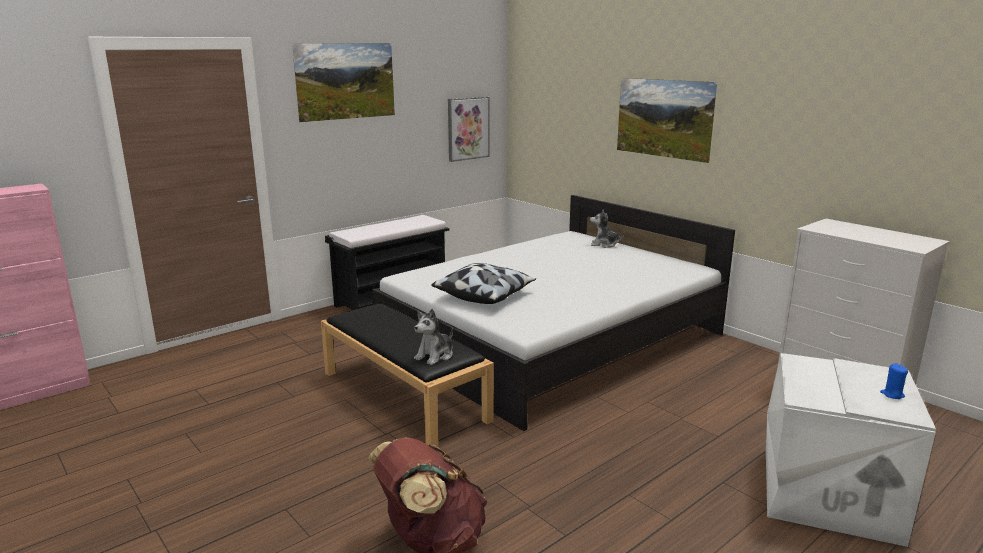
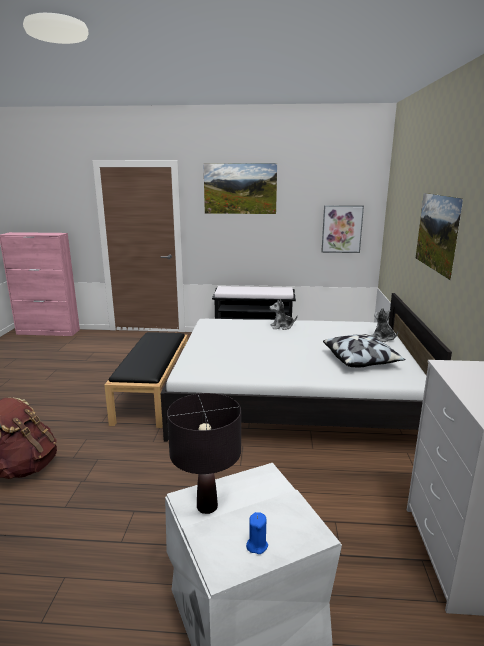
camera: 45 degrees right, 0 degrees up
(435, 356) = (134, 369): plush toy -> plush toy (282, 327)
(484, 295) = (218, 345): pillow -> pillow (361, 360)
(822, 395) = (207, 506): none -> black table lamp

